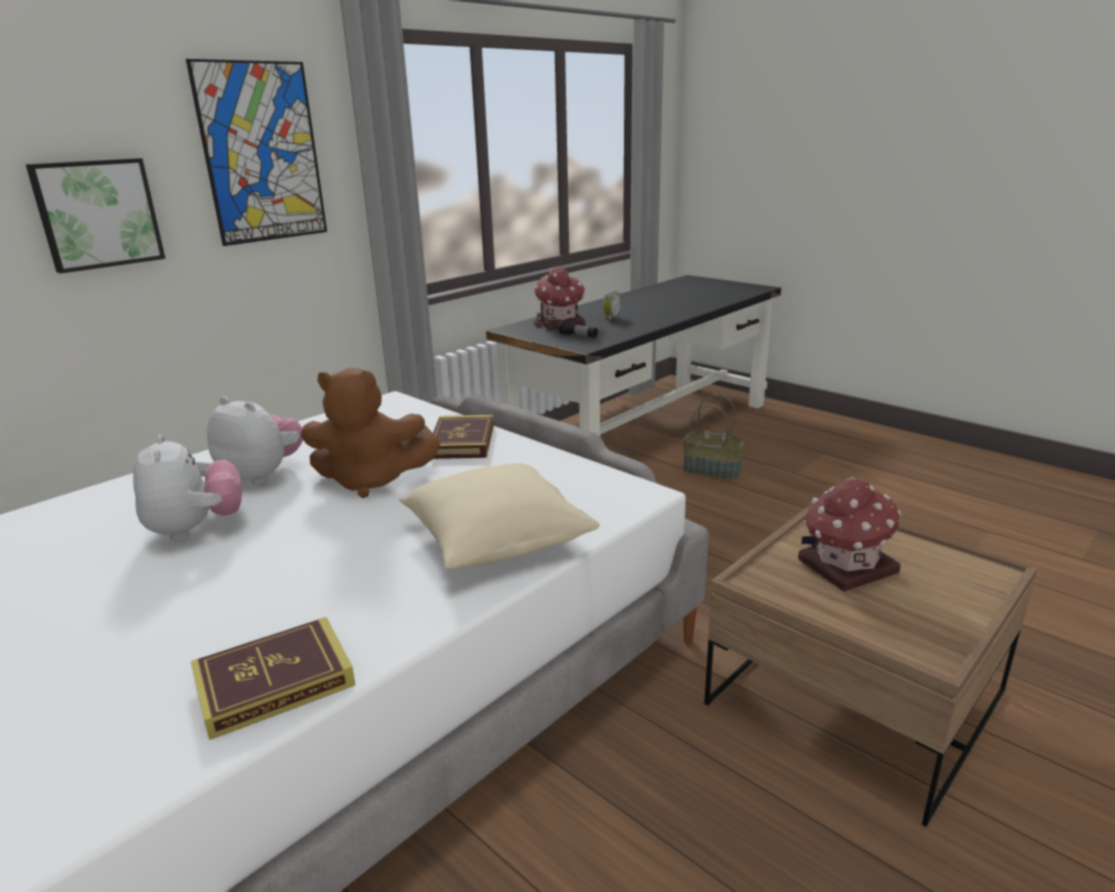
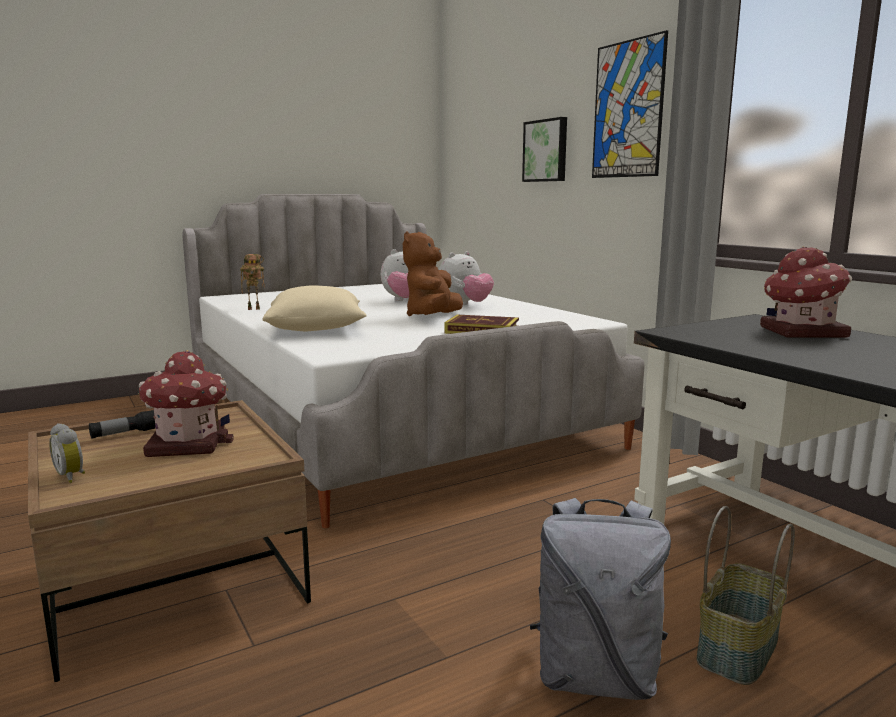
camera: 105 degrees right, 10 degrees down
(274, 682) = (254, 309): book -> toy robot
(578, 336) = (724, 333): flashlight -> flashlight (125, 434)
(610, 318) = (847, 349): alarm clock -> alarm clock (72, 476)
(771, 502) = (595, 676): none -> grey backpack

